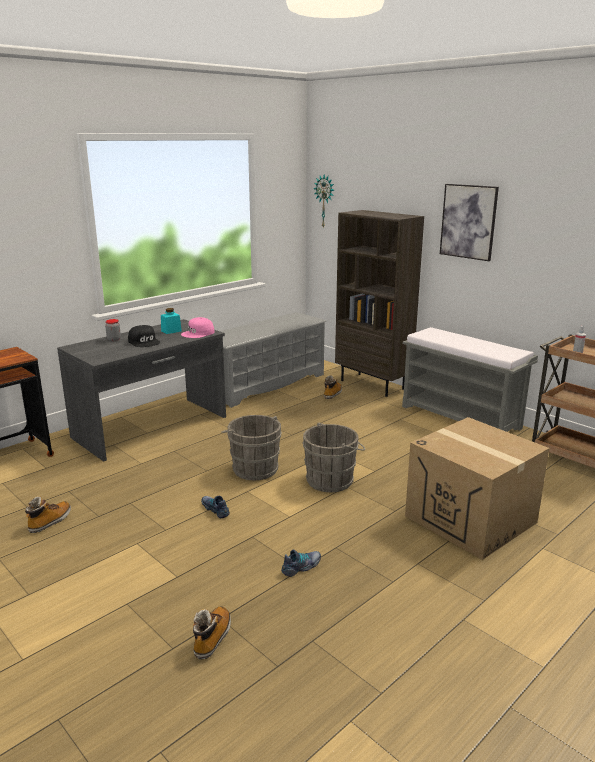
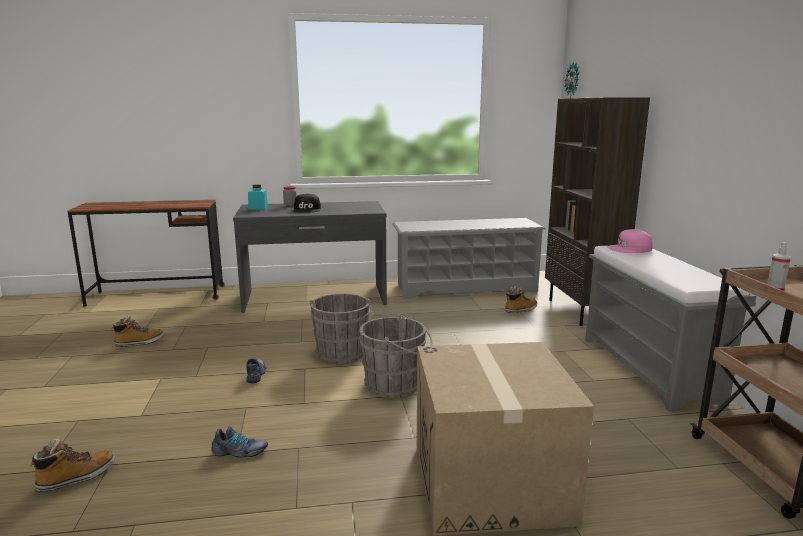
camera: 35 degrees right, 5 degrees down
(171, 331) = (346, 206): turquoise jar -> turquoise jar (258, 208)
(198, 333) = (363, 210): pink cap -> pink cap (630, 249)
(468, 221) = (694, 99): picture -> none

